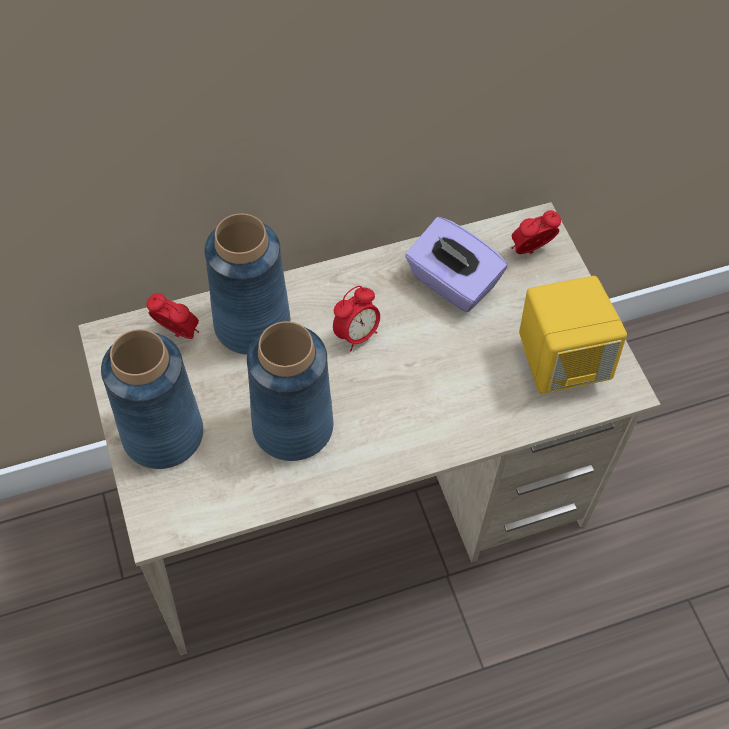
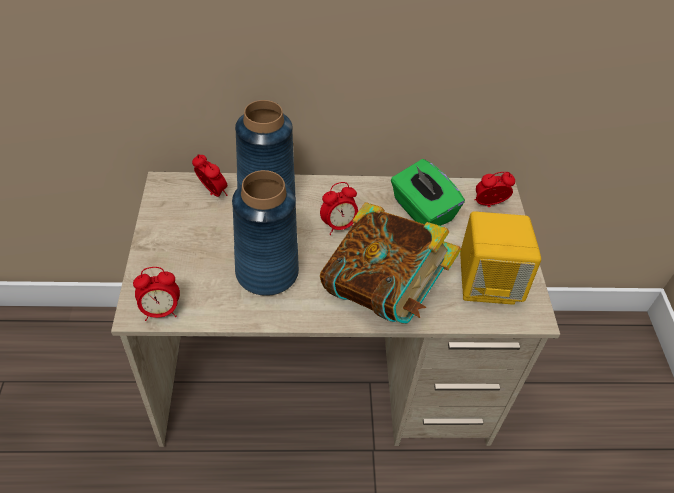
camera: 15 degrees right, 10 degrees down
(163, 435) = (172, 252): blue vase -> none
(184, 518) = (161, 311): none -> alarm clock
(442, 411) = (383, 292): none -> book
(452, 283) = (422, 211): purple tissue box -> green tissue box

